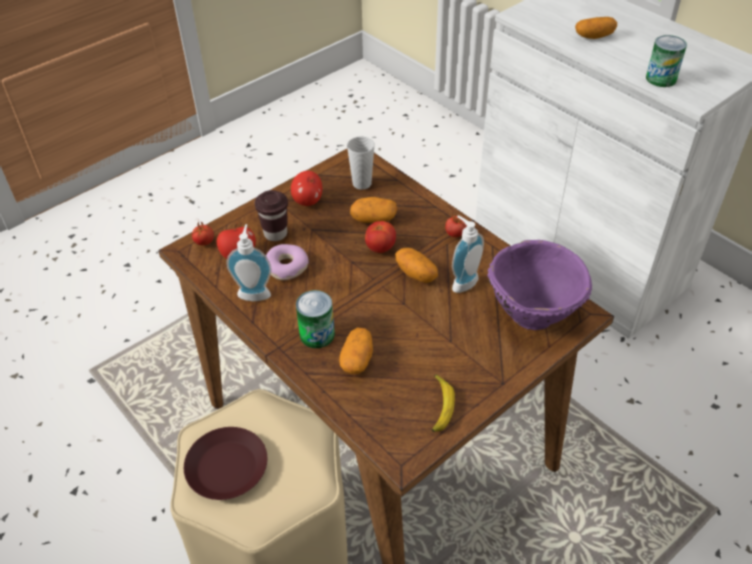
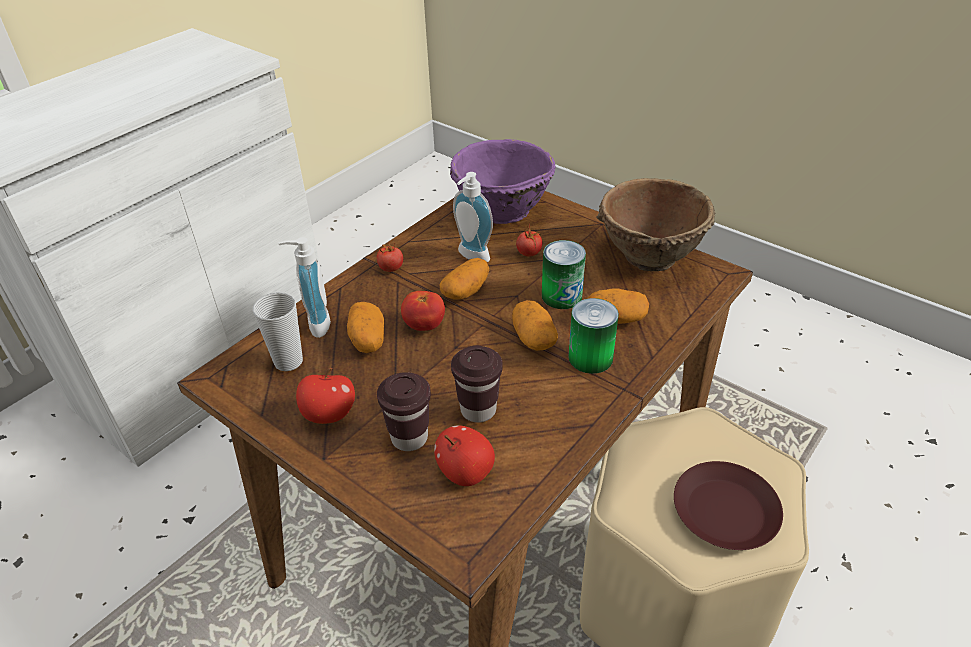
camera: 100 degrees left, 5 degrees down
(204, 242) = (441, 528): tomato -> tomato (529, 253)
(254, 292) = (537, 434): soap dispenser -> soap dispenser (314, 324)
(287, 267) = (478, 410): donut -> brown cup
(439, 407) = (649, 257): banana -> brown bowl
(594, 36) = (96, 109): potato -> potato (533, 338)
(661, 78) = (205, 74): can -> can (561, 296)

